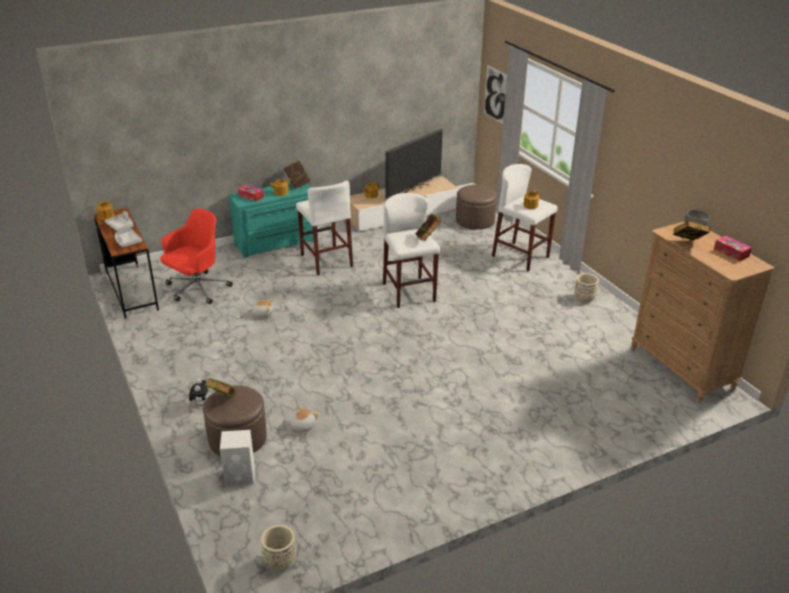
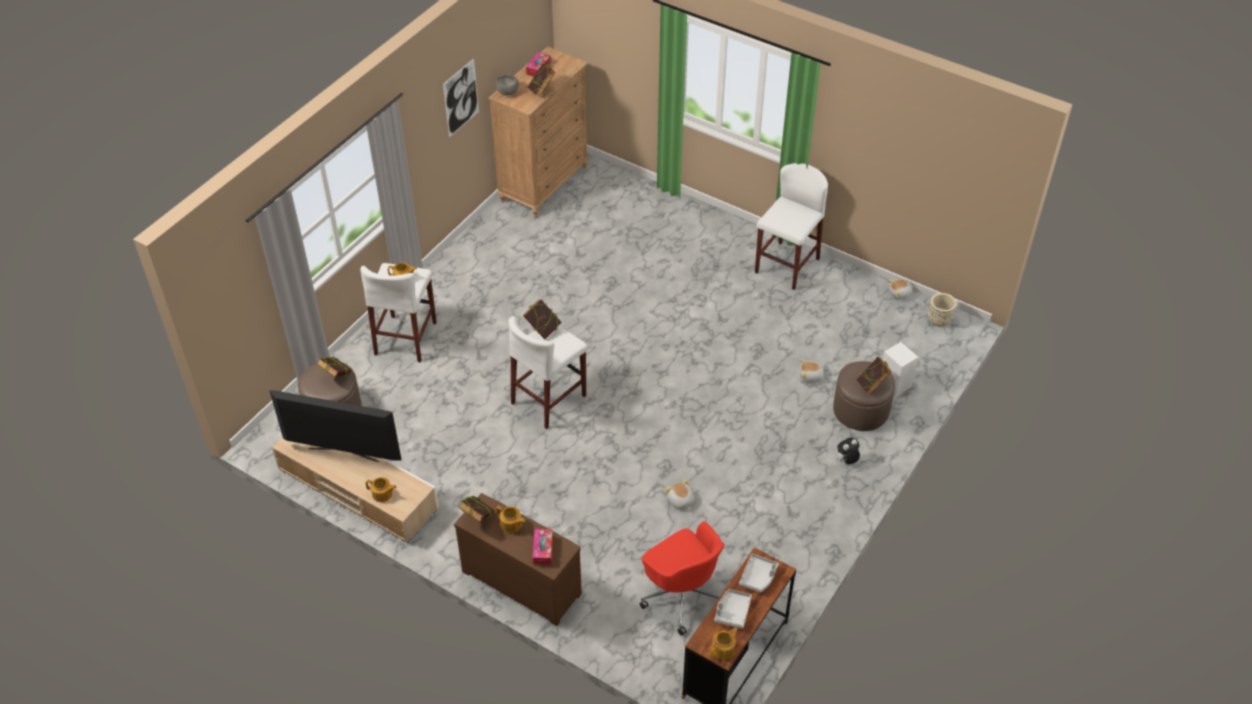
camera: 120 degrees left, 15 degrees up
(197, 289) = (682, 594): red office chair -> red office chair turned 135 degrees counterclockwise
(277, 243) = (523, 580): turquoise dresser -> brown dresser
(326, 260) = (531, 505): white stool -> white stool (787, 265)
(345, 550) = (899, 293): none -> plush toy
(475, 194) = (336, 377): none -> book
(495, 94) = (231, 303): picture -> picture (461, 98)
(584, 298) = (466, 267): beige planter -> none

